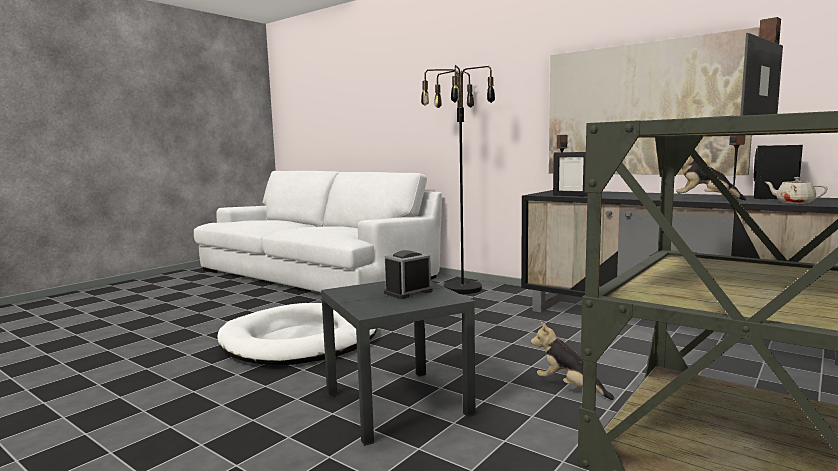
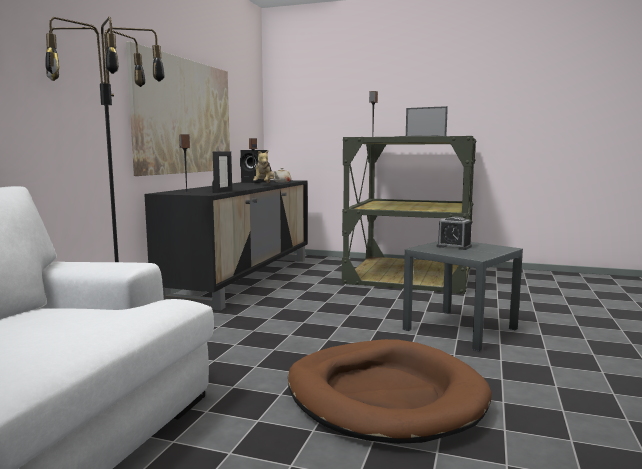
camera: 110 degrees left, 0 degrees up
(300, 341) = (384, 396): white dog bed -> brown dog bed
(569, 388) = (383, 296): plush toy -> none

